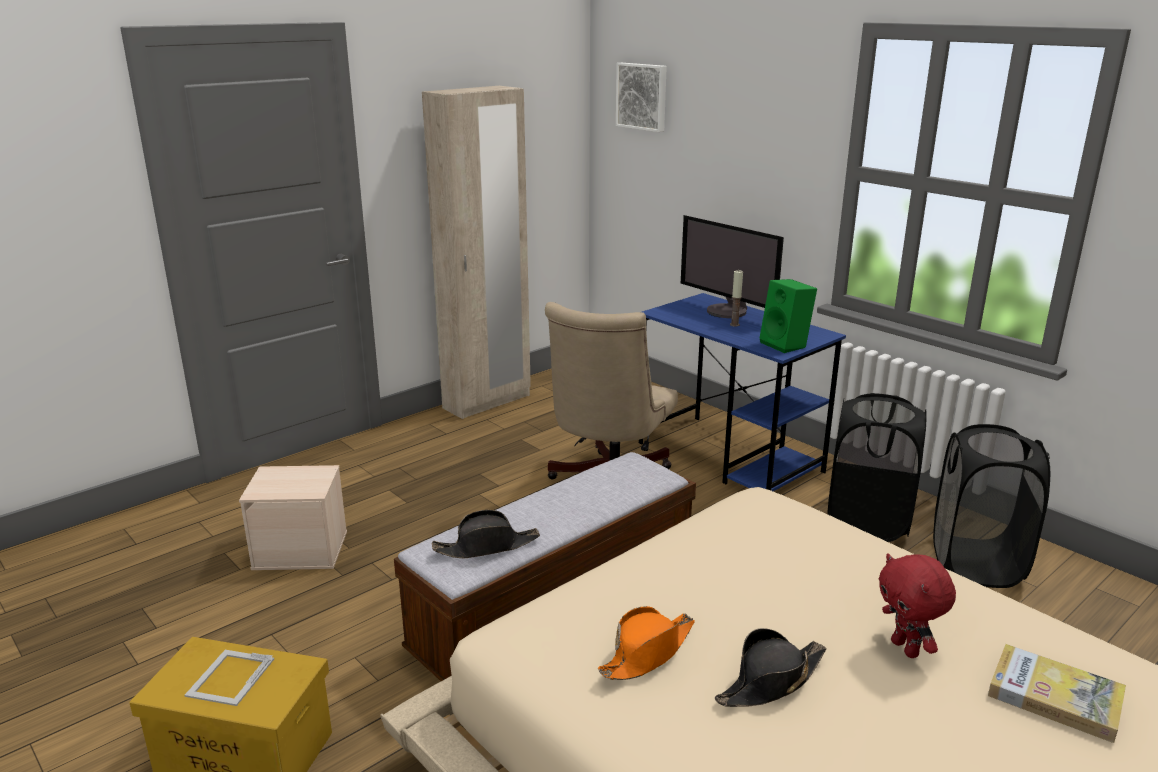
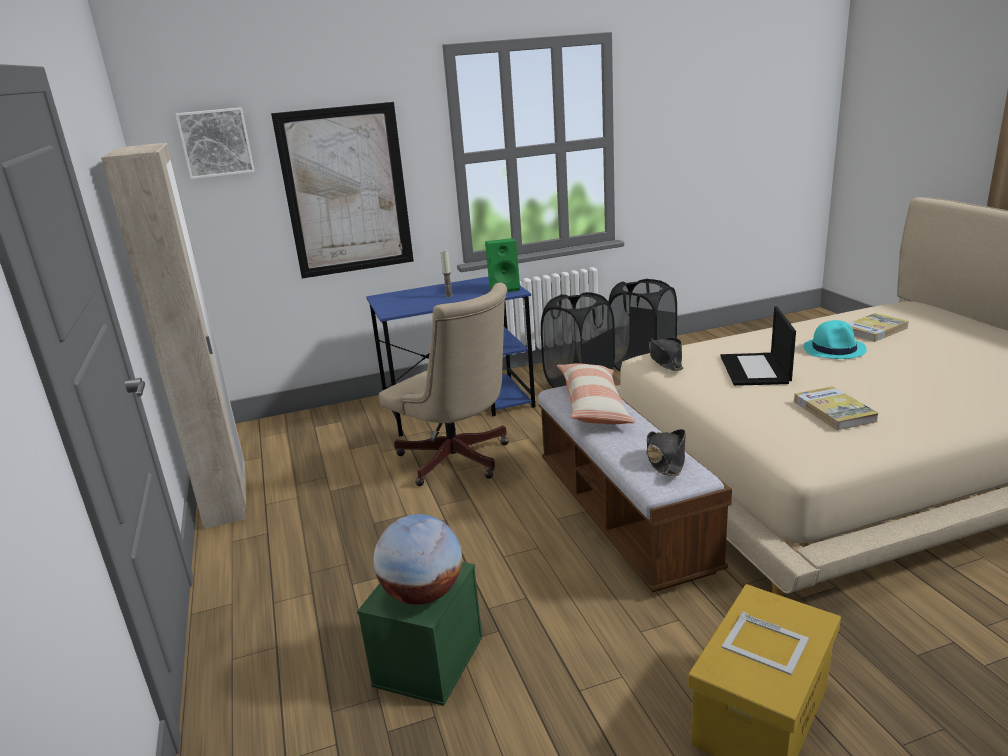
camera: 65 degrees left, 0 degrees up
(280, 486) = (423, 594): none -> globe
(302, 549) = (428, 659): beige storage box -> green storage box
(602, 485) = (593, 406): none -> pillow
(648, 652) = (834, 411): orange hat -> book
(727, 311) = (419, 294): monitor -> none
(732, 175) = (346, 191): none -> picture
(758, 577) = (755, 370): none -> laptop
(770, 682) = (864, 384): black hat -> black hat (665, 360)
(906, 649) = (834, 349): red plush toy -> turquoise hat

